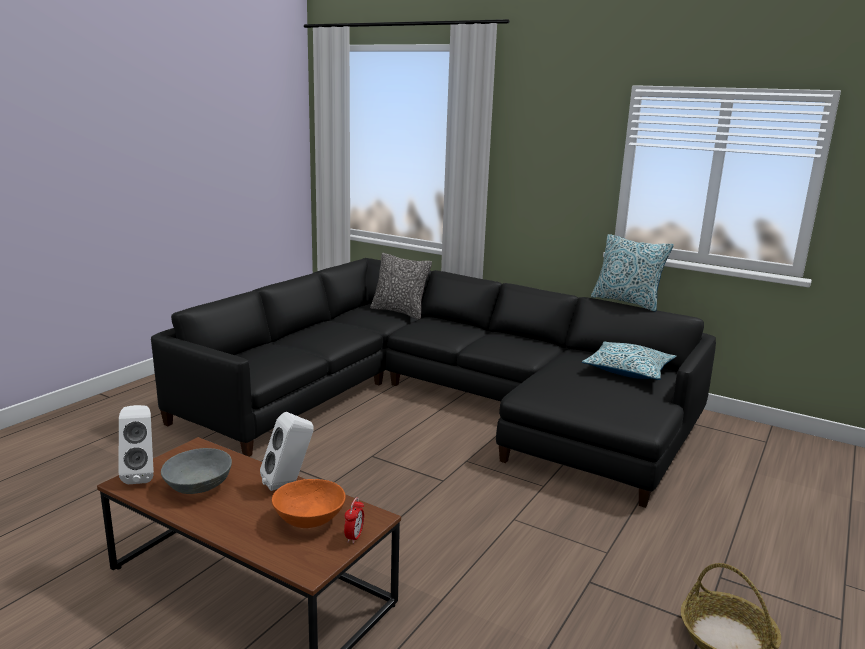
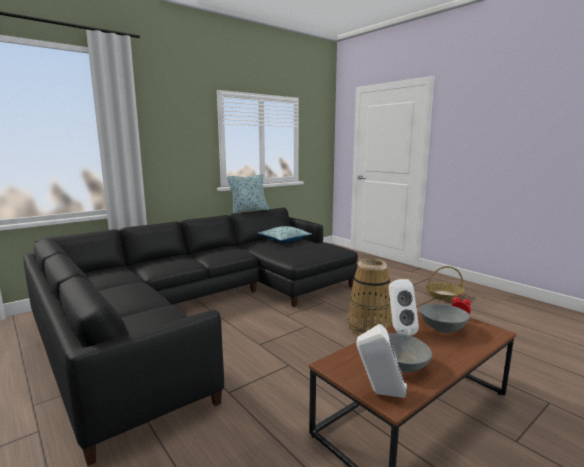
camera: 70 degrees left, 5 degrees down
(309, 519) = (443, 328): orange bowl -> grey bowl
(399, 312) = (113, 268): pillow -> none
(474, 537) = (369, 328): none -> basket

